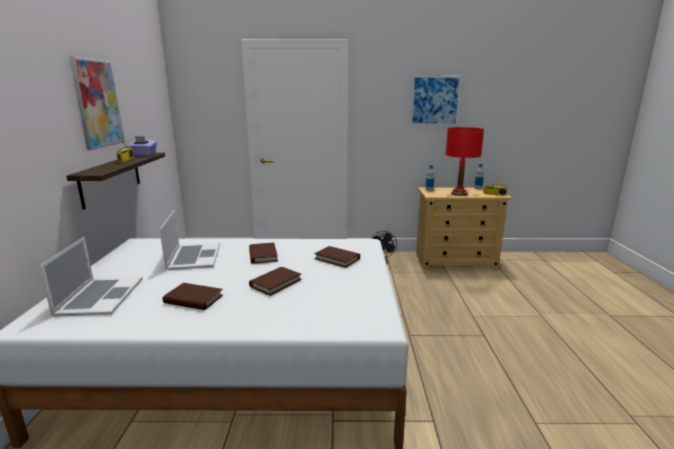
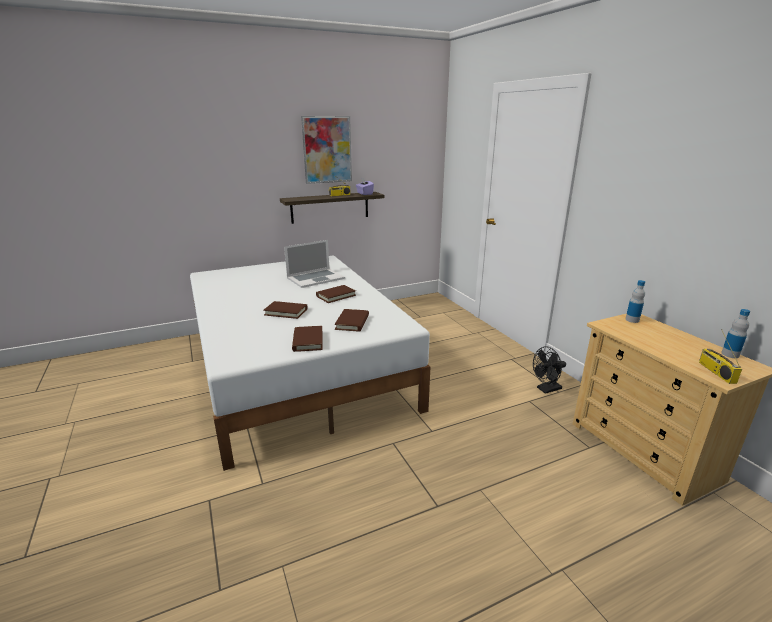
camera: 65 degrees right, 5 degrees up
(100, 296) = (242, 276): laptop -> none
(193, 299) = (247, 296): brown book -> brown book (308, 341)
(435, 100) = (696, 174): picture -> none
(459, 193) = (654, 342): red table lamp -> none

